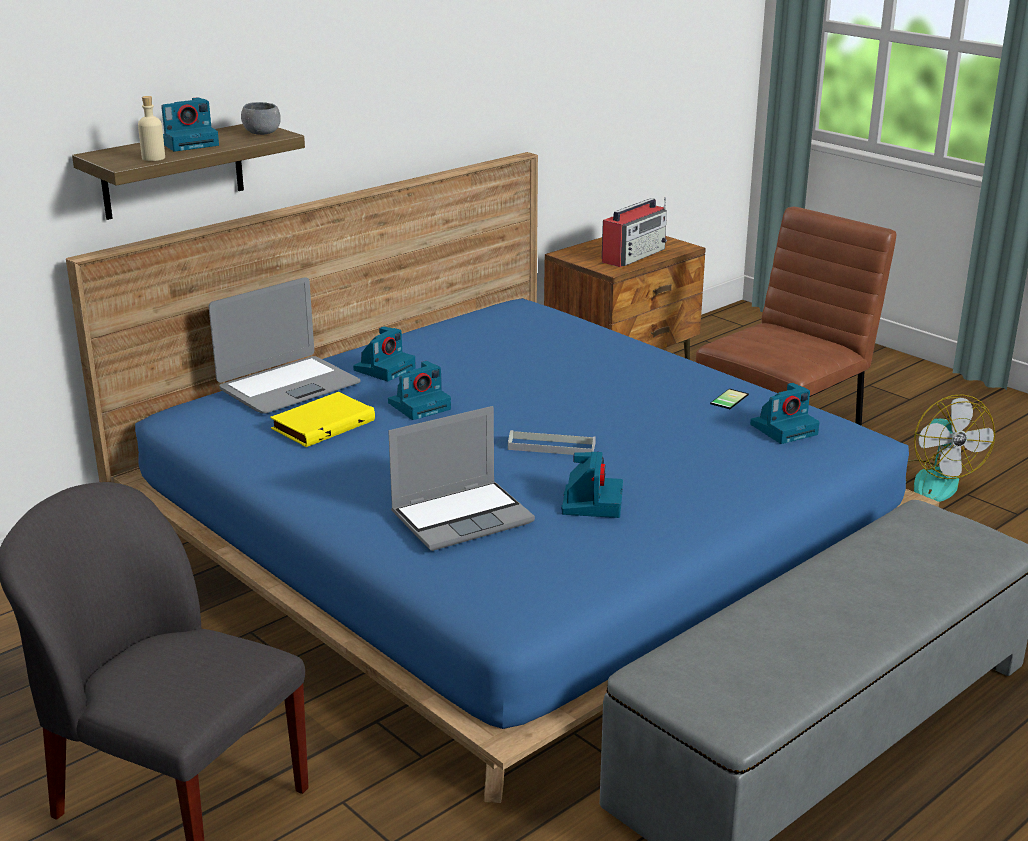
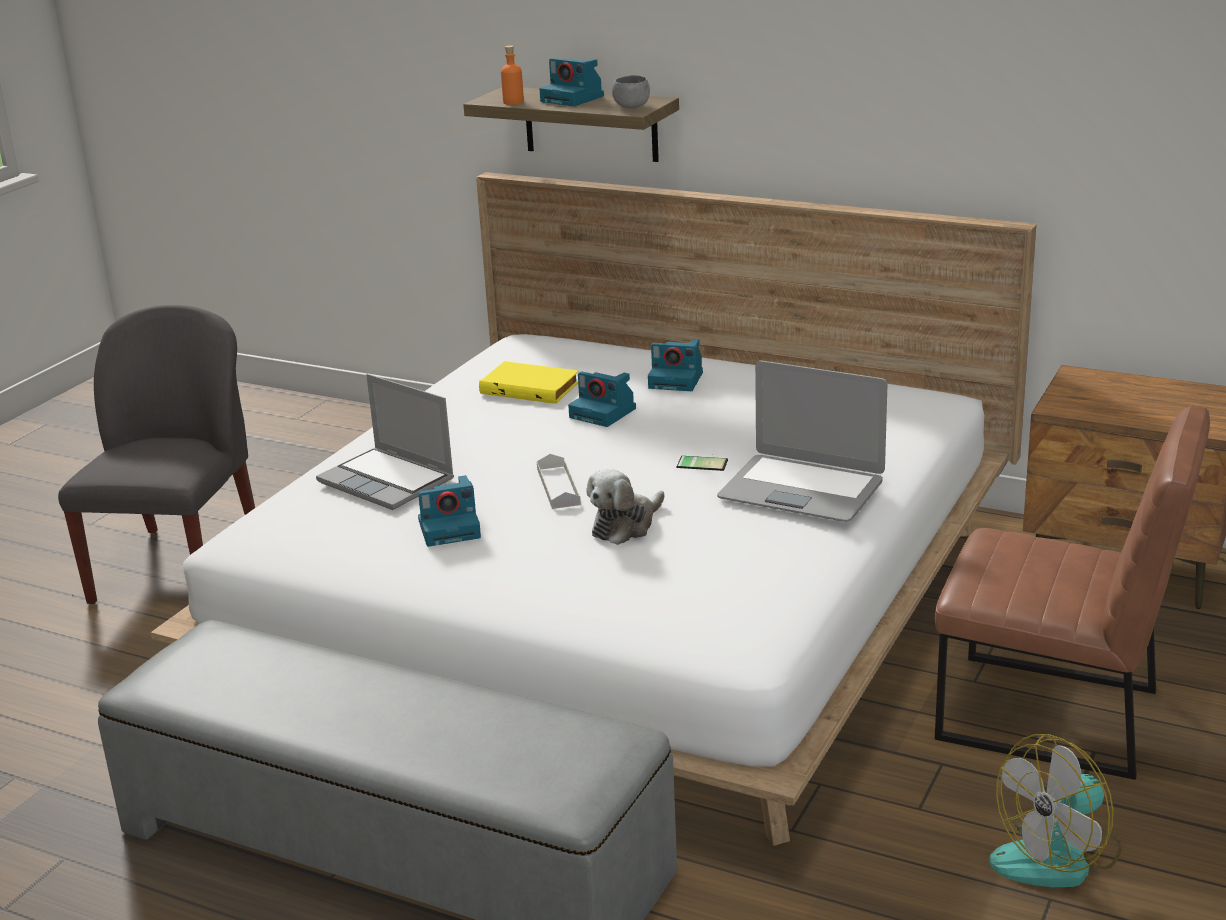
camera: 70 degrees right, 0 degrees up
(153, 158) = (513, 102): beige bottle -> orange bottle
(288, 386) = (599, 356): laptop -> laptop (802, 490)
(514, 552) = (620, 604): blue bed -> white bed
(634, 255) = (1129, 408): radio -> none
(647, 435) = (625, 525): none -> plush toy
(727, 398) = (765, 551): phone -> phone (702, 462)
(784, 428) = (710, 597): camera -> none

